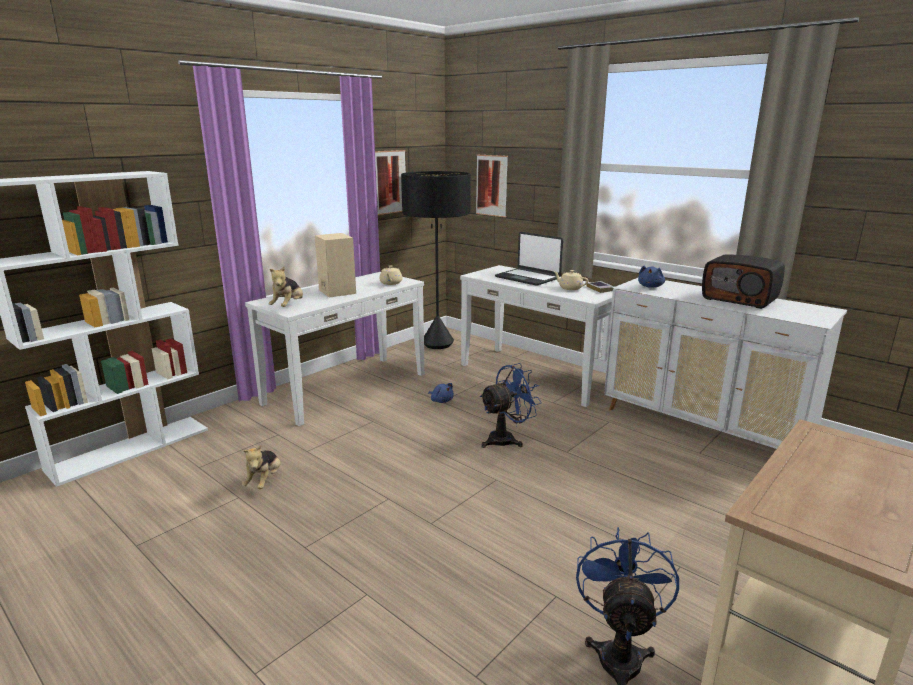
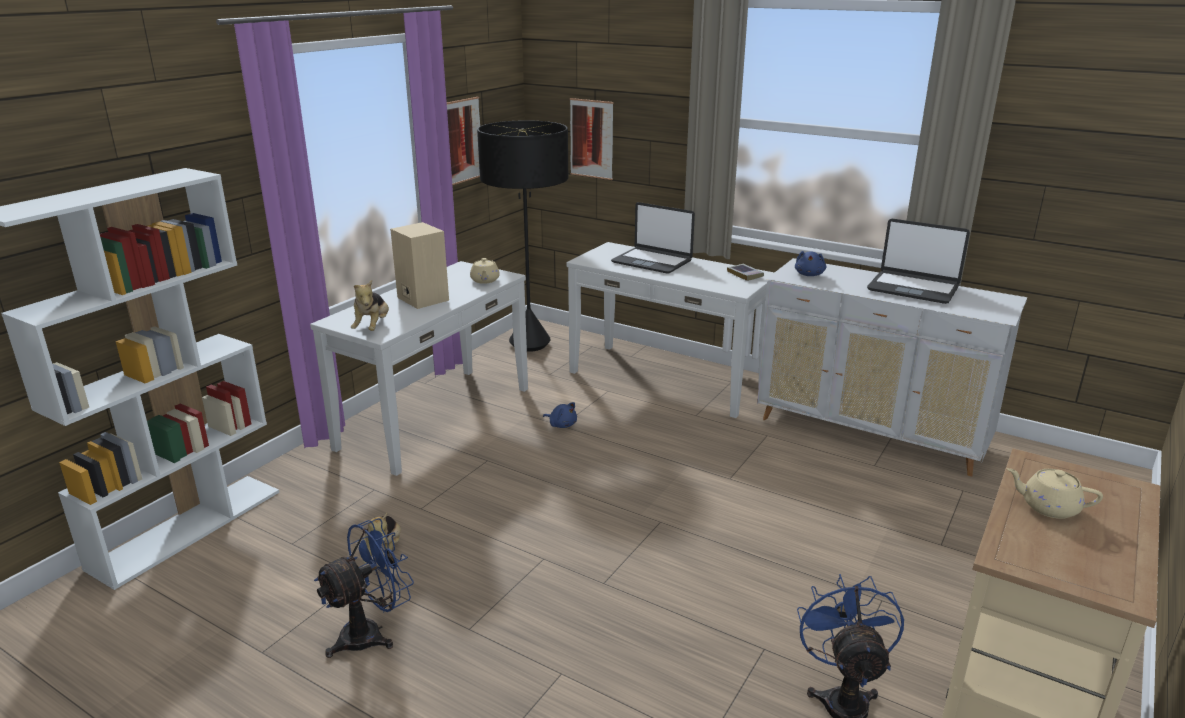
camera: 10 degrees left, 5 degrees up
(507, 439) = (656, 469): blue fan -> blue fan (371, 633)
(570, 288) = (708, 275): beige teapot -> beige teapot (1048, 507)
(740, 299) = (913, 288): radio -> laptop

